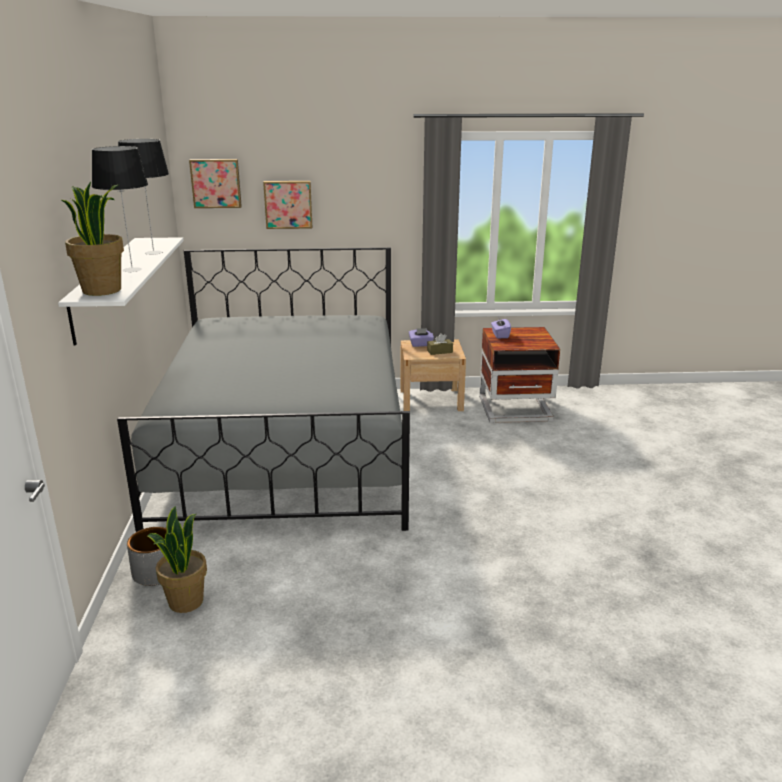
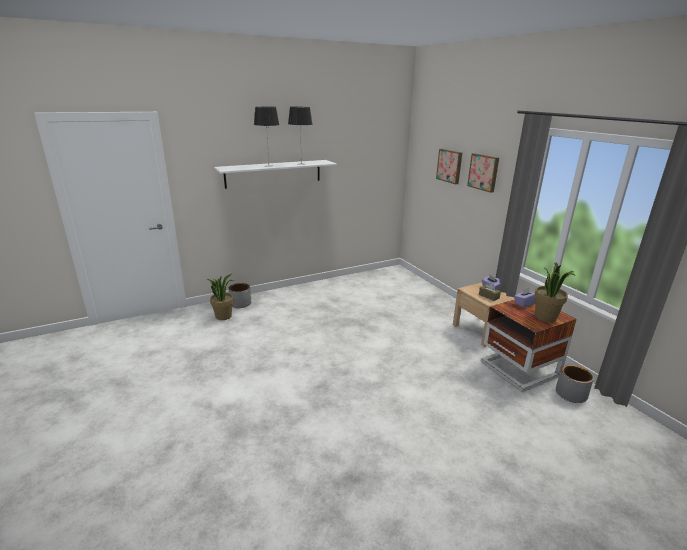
camera: 65 degrees right, 0 degrees up
(103, 290) = (234, 167): potted plant -> potted plant (546, 317)
(216, 183) = (423, 146): picture -> picture (484, 172)
(287, 450) = (366, 302): grey bed -> none
(566, 401) = (570, 394): none -> grey planter

